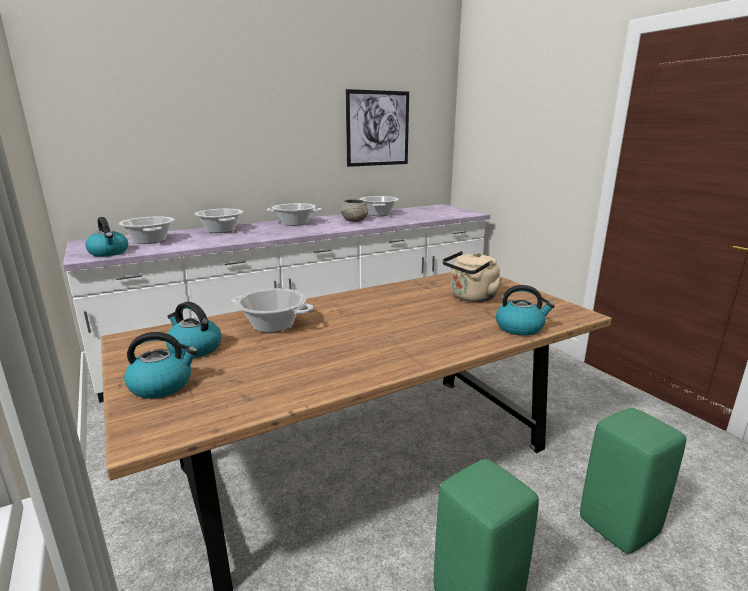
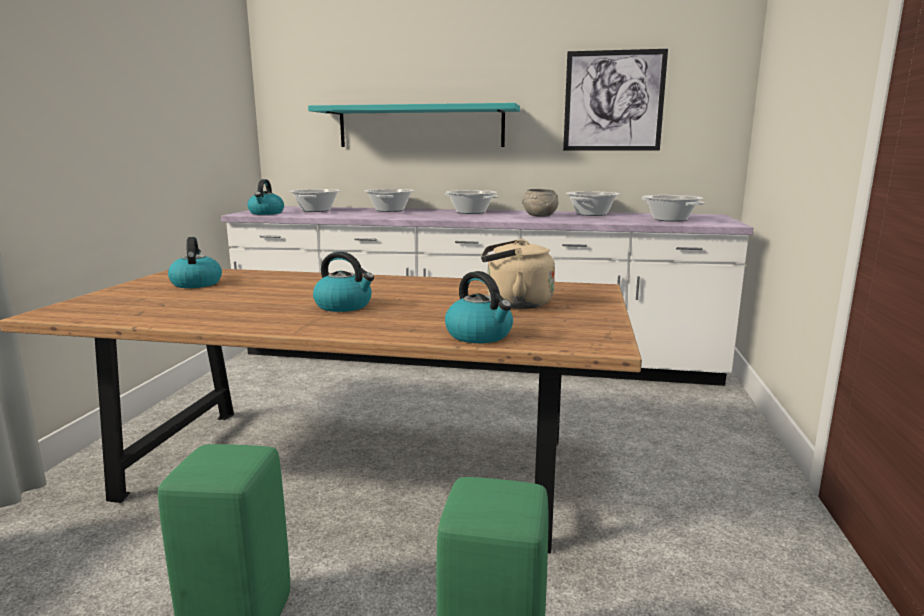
camera: 40 degrees right, 5 degrees down
(162, 385) = (125, 295): kettle -> kettle (344, 306)
(230, 150) = (420, 127): none -> turquoise shelf
(273, 325) = (281, 283): cooking pot -> cooking pot (670, 219)

